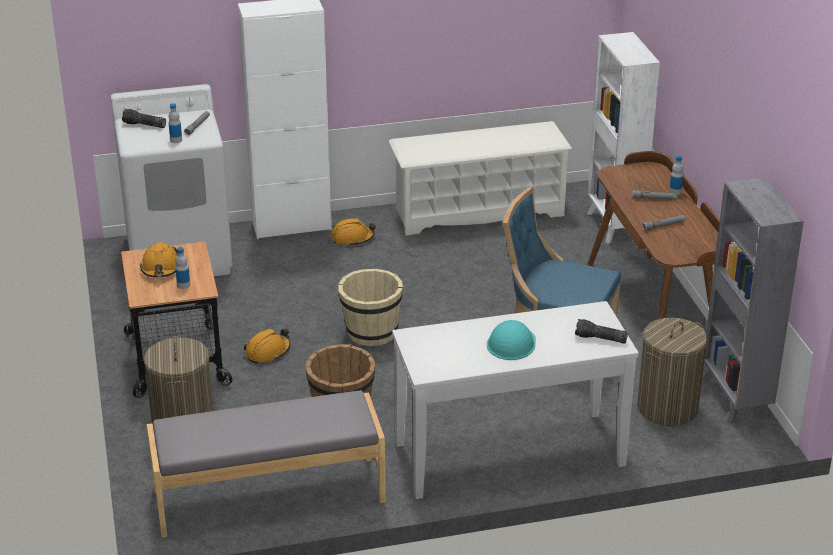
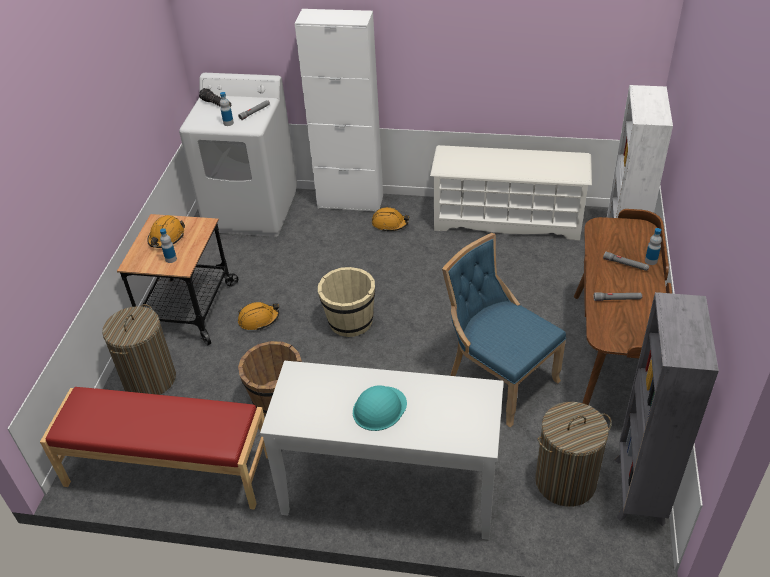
camera: 25 degrees right, 10 degrees up
(269, 496) = (168, 470): grey bench -> red bench
(600, 339) = (468, 428): flashlight -> none

